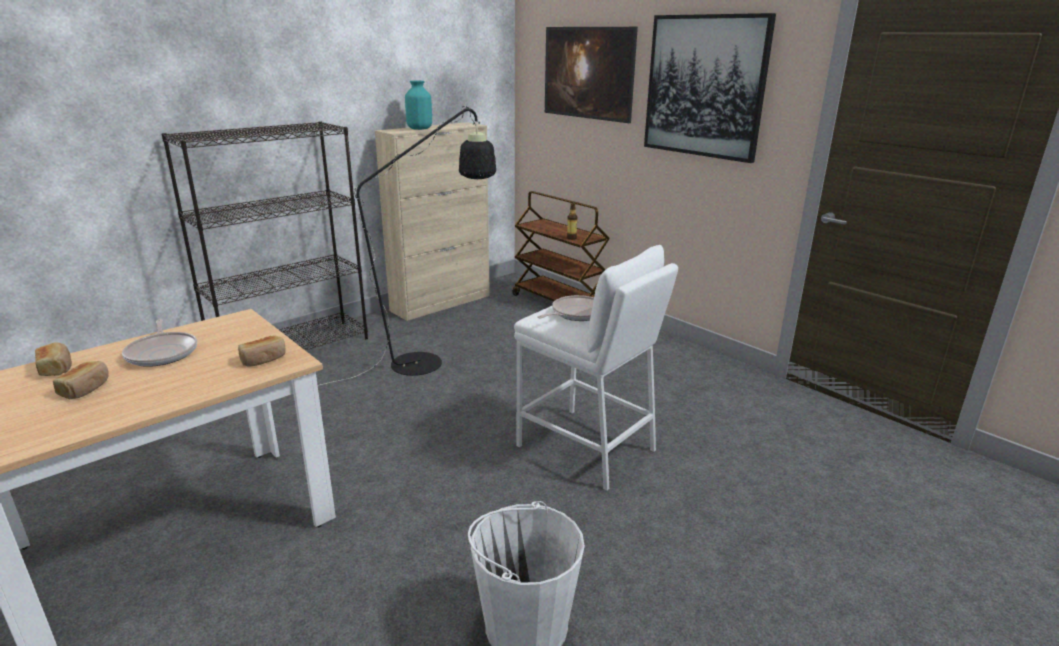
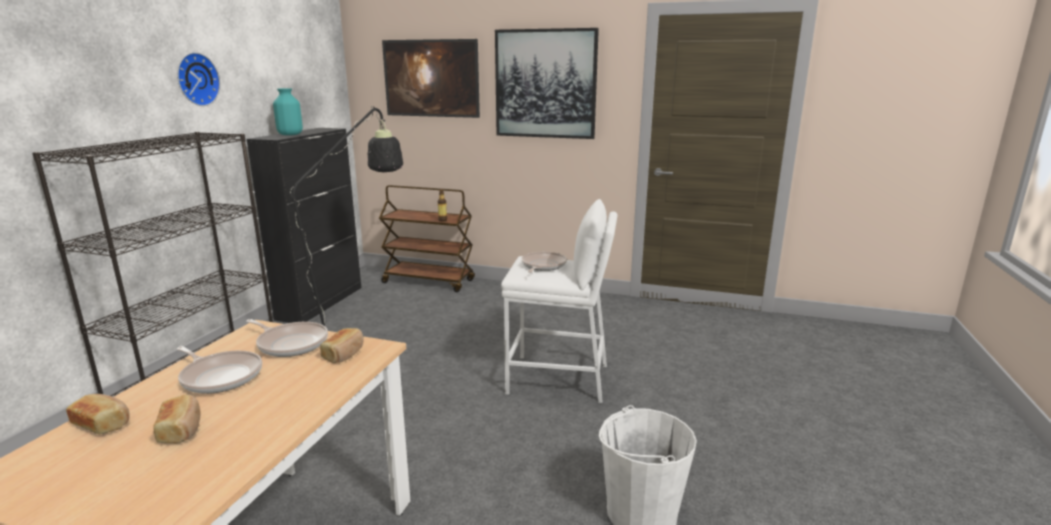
camera: 30 degrees left, 5 degrees down
(242, 338) = (291, 343): none -> frying pan
(326, 70) = (195, 79): none -> wall clock
(441, 303) = (321, 302): beige cabinet -> black cabinet

